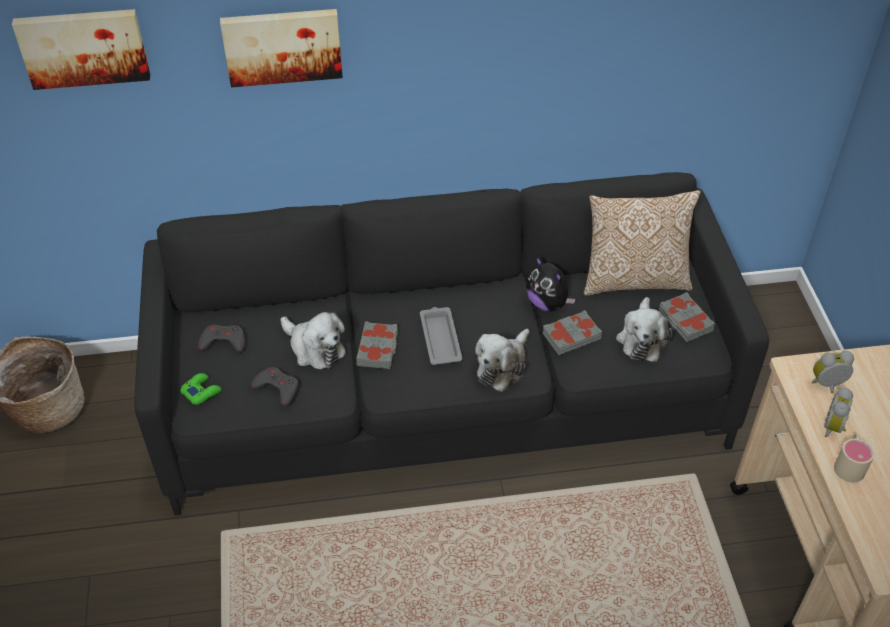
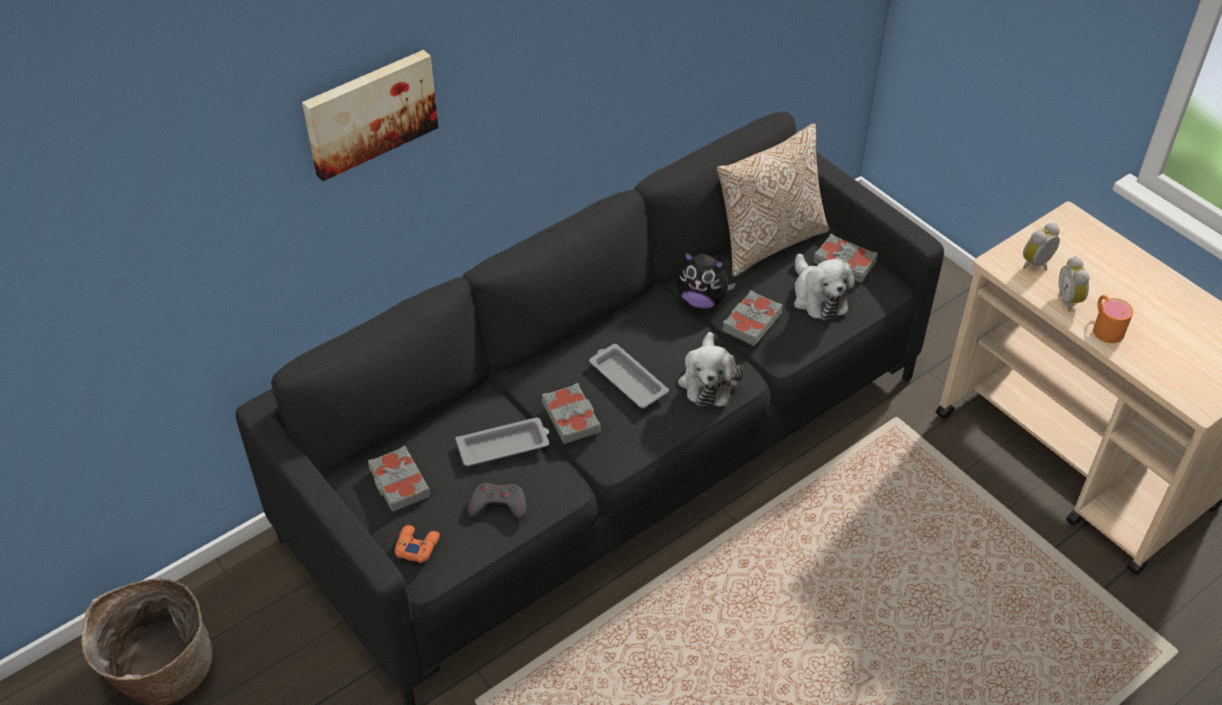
camera: 30 degrees left, 0 degrees up
(83, 47) = (149, 191): picture -> none
(201, 391) = (417, 546): green game controller -> orange game controller
(223, 342) = (398, 483): grey game controller -> grey book
(314, 348) = (504, 446): plush toy -> grey tray
(849, 464) = (1105, 326): beige mug -> orange mug

